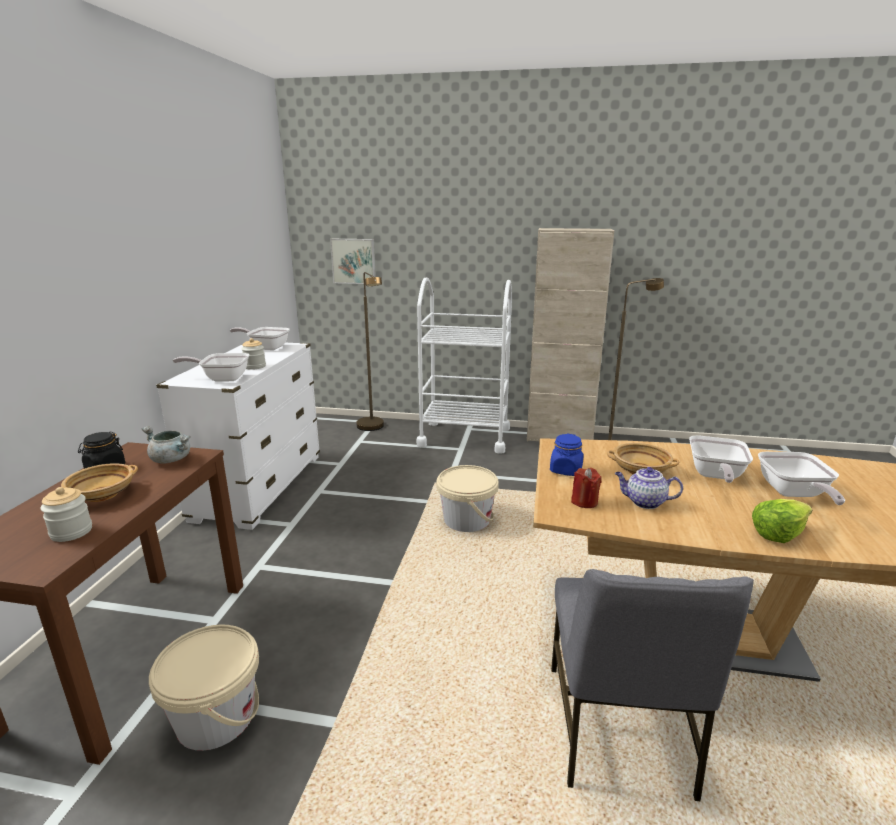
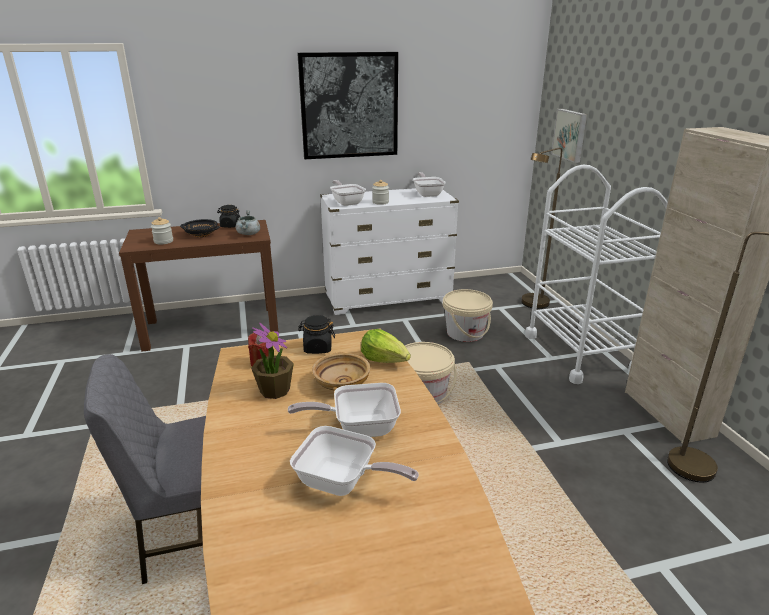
camera: 65 degrees right, 5 degrees up
(102, 495) = (201, 234): beige bowl -> black bowl
(161, 254) = (349, 106): none -> picture
(216, 717) = (174, 368): beige bucket -> beige bucket (465, 333)
(566, 470) = (317, 348): blue jar -> black jar
(644, 502) = (274, 390): teapot -> potted plant
(778, 533) = (244, 466): lettuce -> lettuce (385, 360)
(794, 494) = (343, 483): frying pan -> frying pan turned 135 degrees counterclockwise

